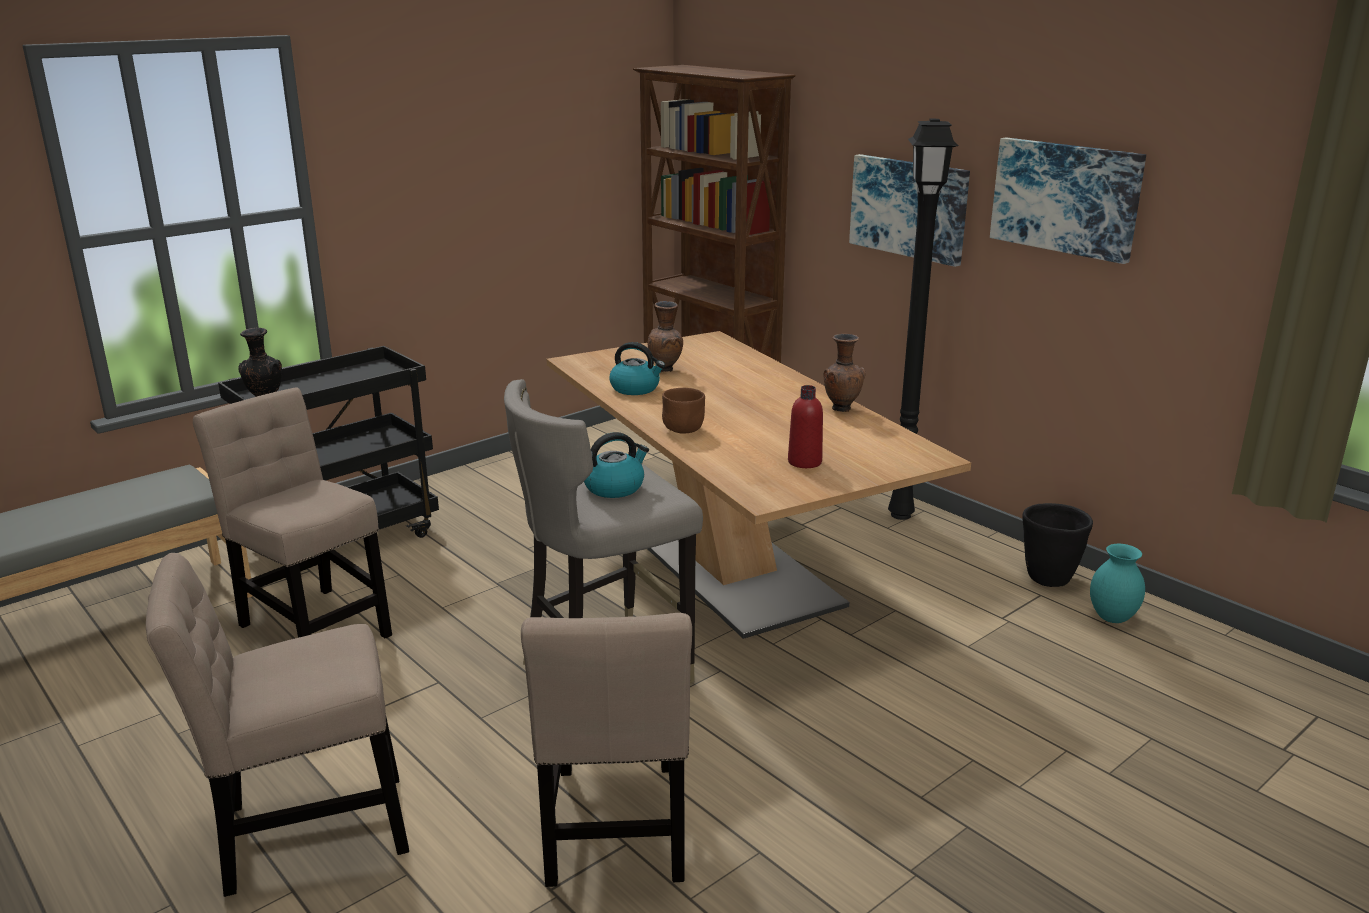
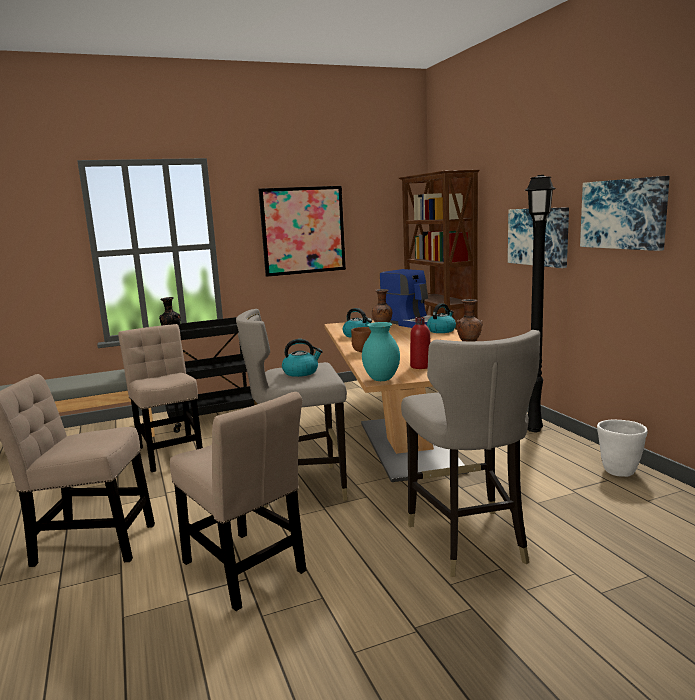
camera: 20 degrees right, 10 degrees down
(469, 171) = (303, 230): none -> picture
(615, 831) = (246, 570): beige chair -> beige chair turned 60 degrees counterclockwise
(704, 353) = (412, 323): none -> coffee machine
(768, 371) = (441, 330): none -> kettle
(910, 726) = (468, 542): none -> grey stool
(1048, 578) = (618, 471): black planter -> white planter
(1113, 617) = (656, 498): turquoise vase -> turquoise vase (382, 379)

